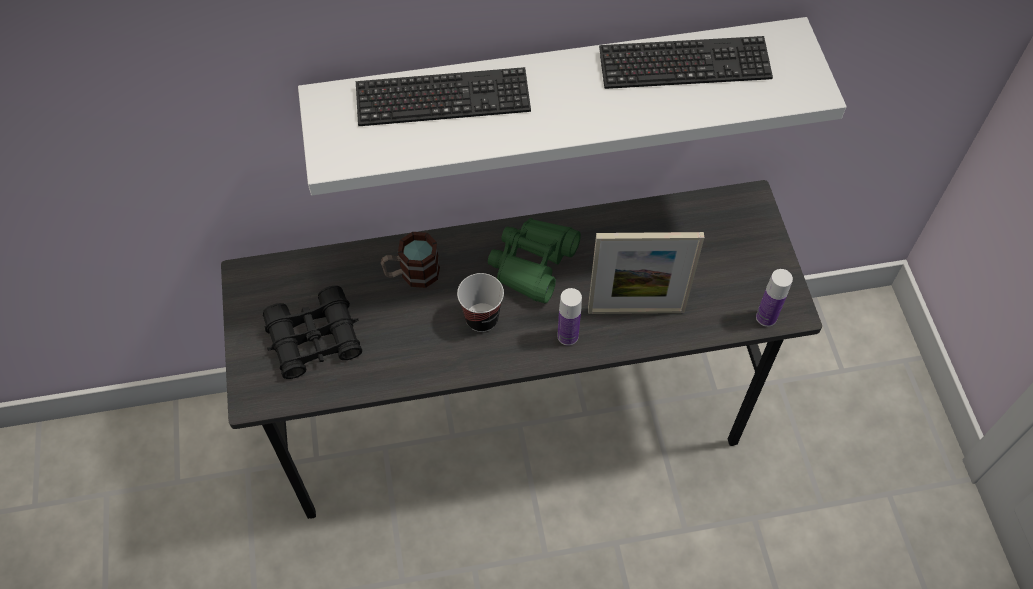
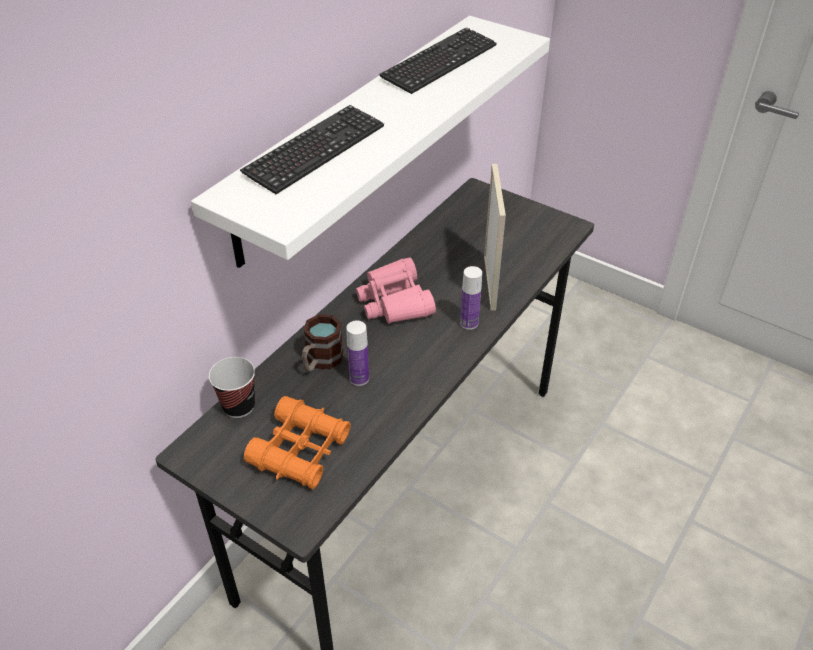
camera: 45 degrees left, 15 degrees down
(315, 339) = (300, 450): black binoculars -> orange binoculars
(481, 318) = (403, 352): cup -> cup (239, 406)
(532, 264) = (394, 301): green binoculars -> pink binoculars
(636, 310) = (489, 282): picture frame -> picture frame turned 45 degrees counterclockwise
(766, 317) = (561, 238): bottle -> bottle (359, 378)

